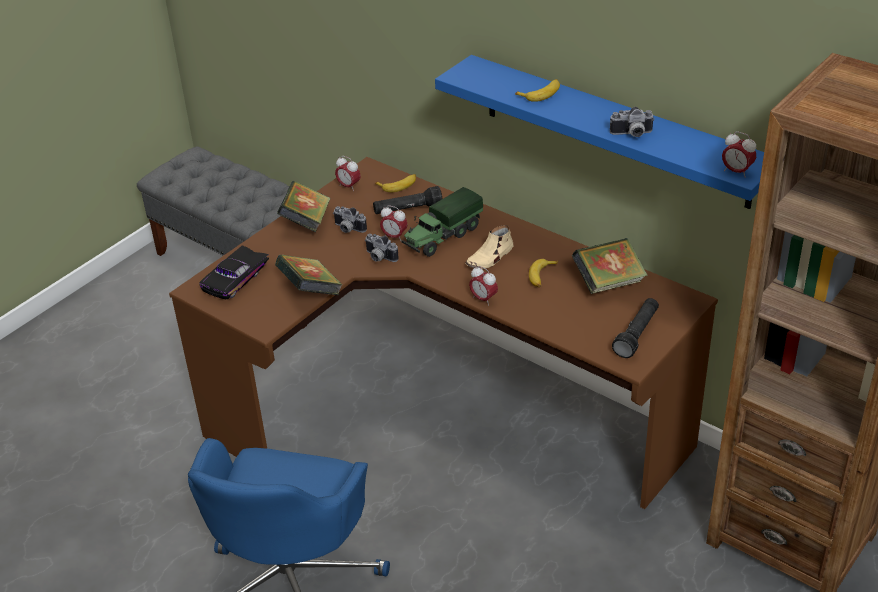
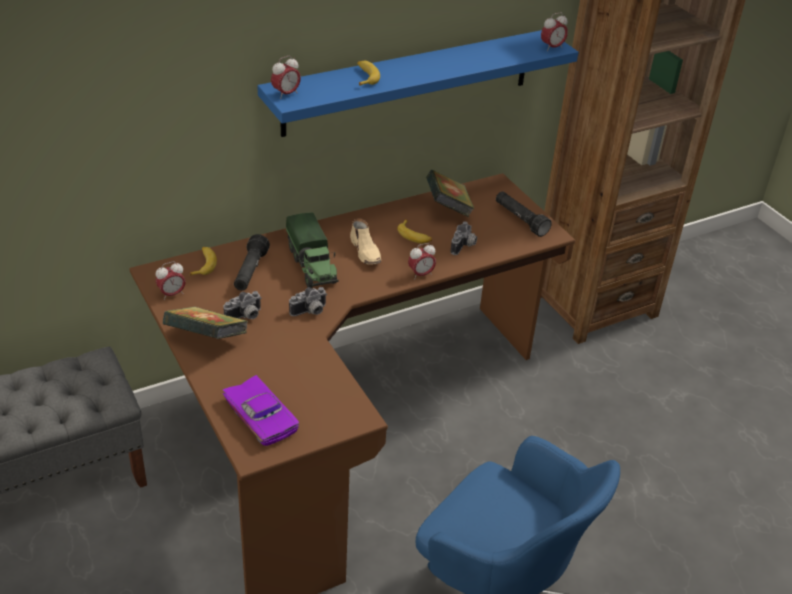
camera: 70 degrees left, 0 degrees up
(237, 279) = (263, 416): black toy car -> purple toy car
(310, 292) = (327, 370): book -> none
(394, 237) = (285, 293): alarm clock -> alarm clock (286, 94)
(632, 134) = (466, 64): camera -> camera (464, 246)

